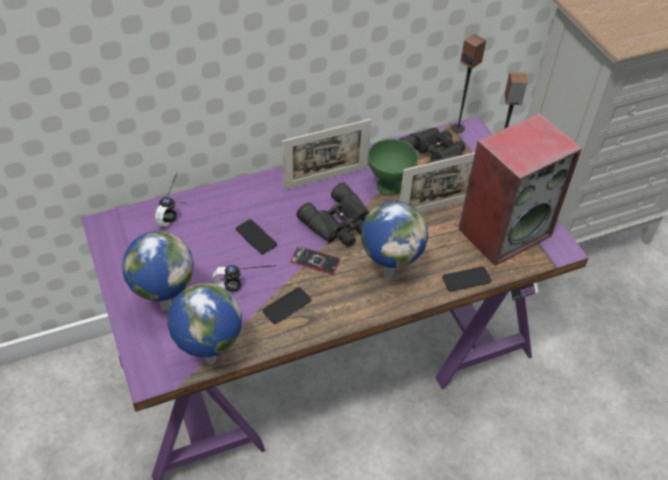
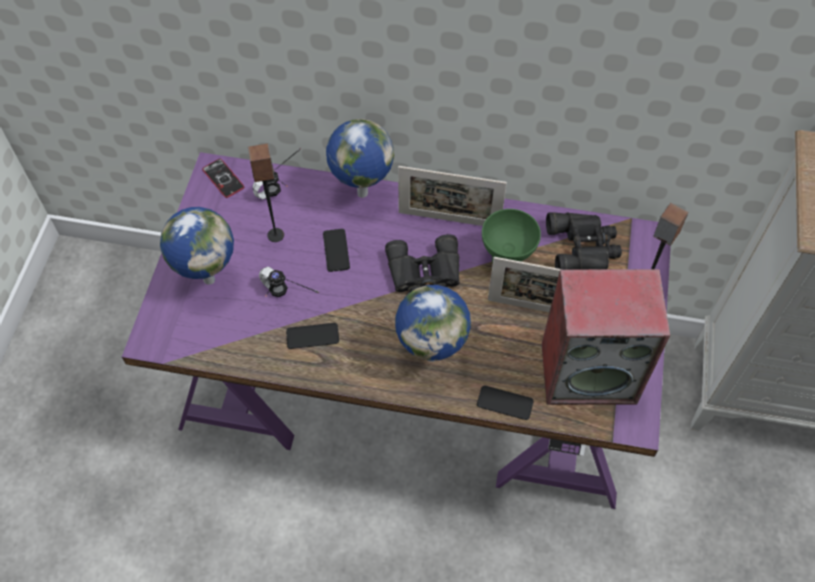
camera: 35 degrees right, 10 degrees up
(209, 360) = (208, 351): globe -> globe (361, 193)
(315, 261) = (372, 304): phone -> phone (223, 178)
(458, 128) = (636, 228): speaker -> speaker (276, 235)

